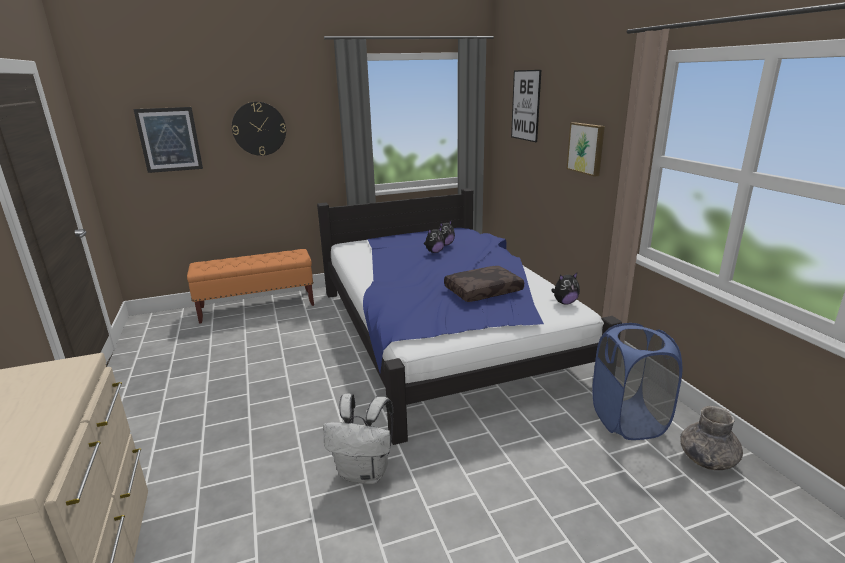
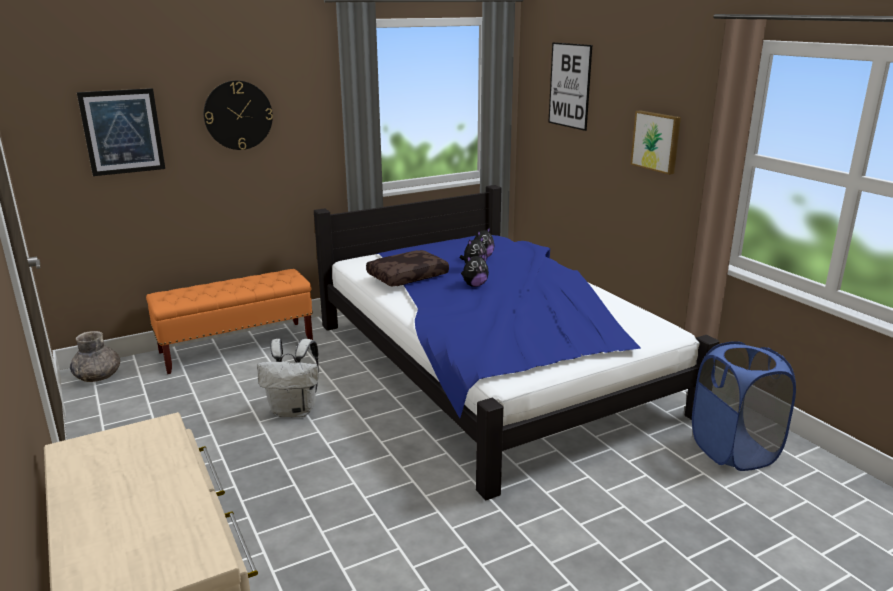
camera: 10 degrees left, 0 degrees up
(365, 472) = (465, 533): white backpack -> white backpack (295, 410)
(483, 291) = (555, 313): brown pillow -> brown pillow (407, 276)
(564, 302) = (651, 322): plush toy -> plush toy (474, 285)
(707, 459) = (824, 483): grey vase -> grey vase (98, 376)

